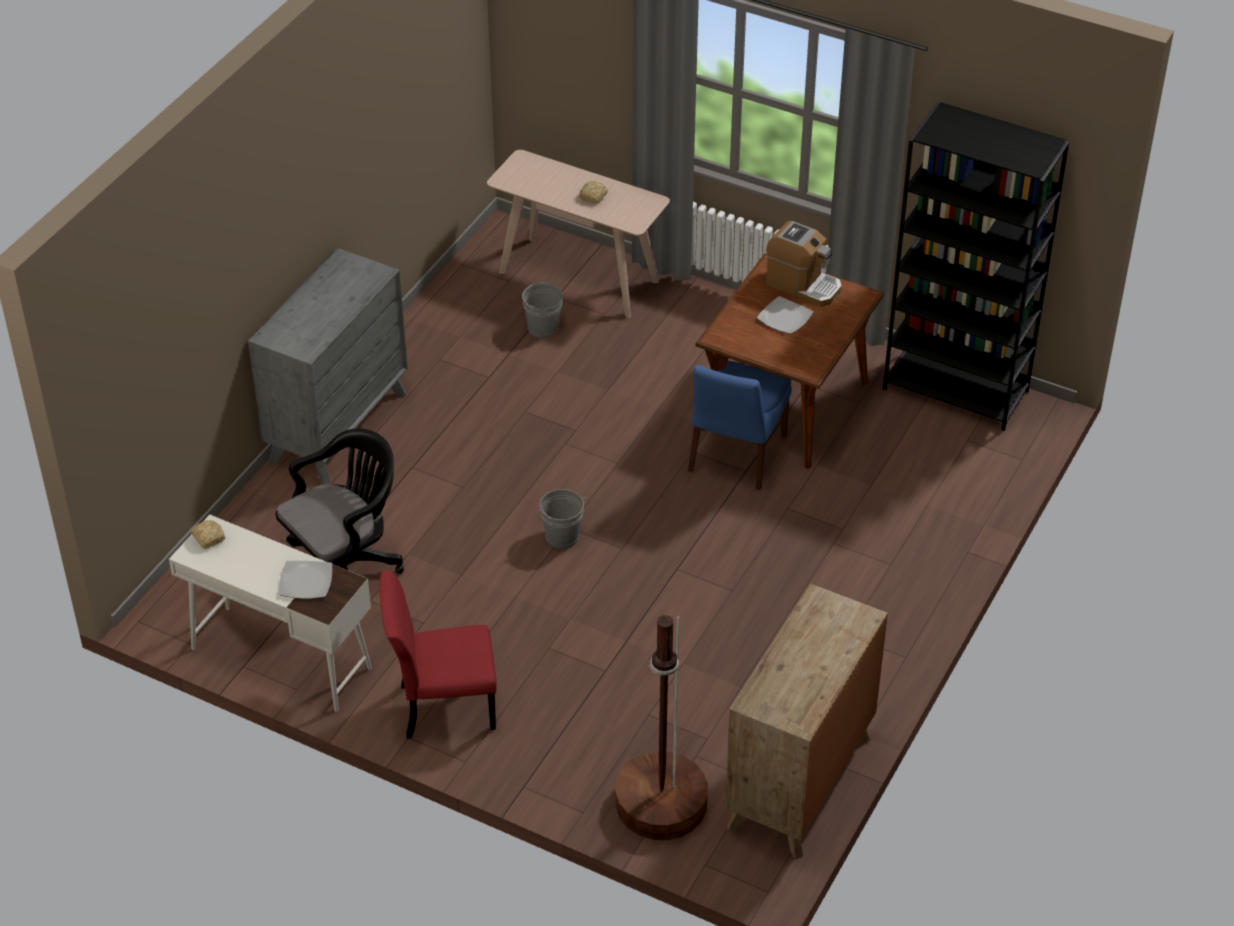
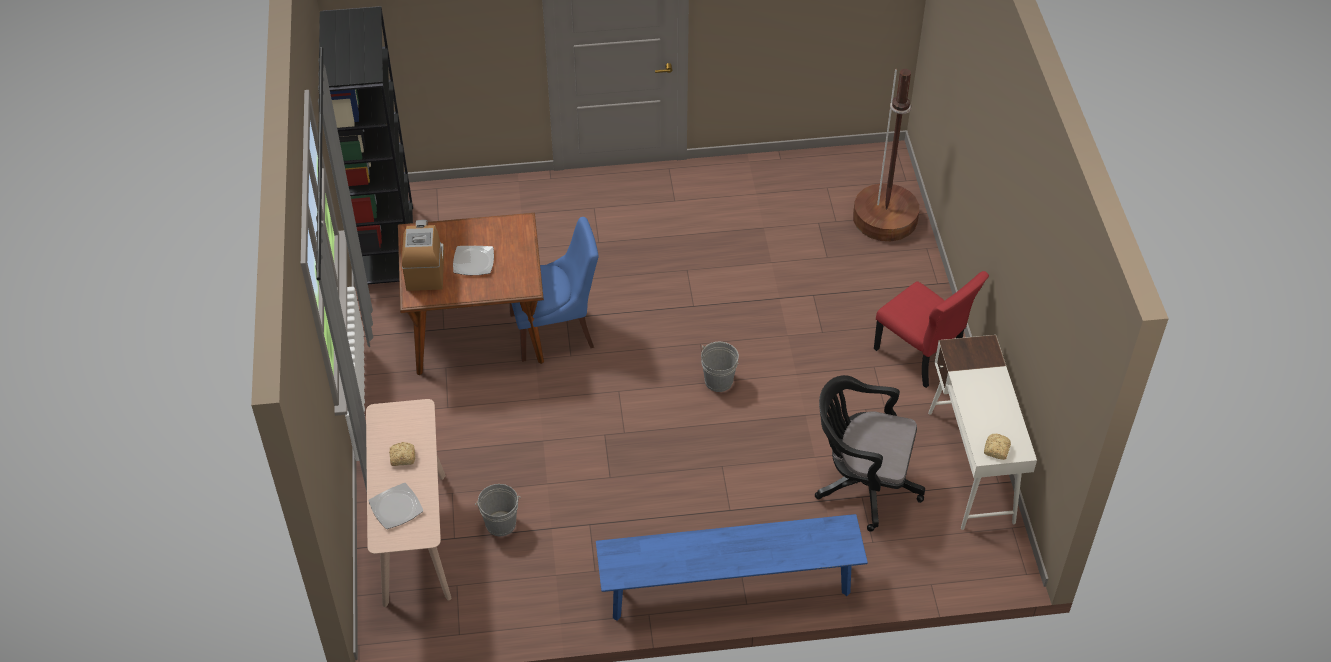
camera: 125 degrees left, 5 degrees up
(306, 581) = (974, 369): plate -> plate (395, 507)
(338, 426) = (729, 588): grey dresser -> blue bench
(800, 782) = (809, 170): brown dresser -> none

